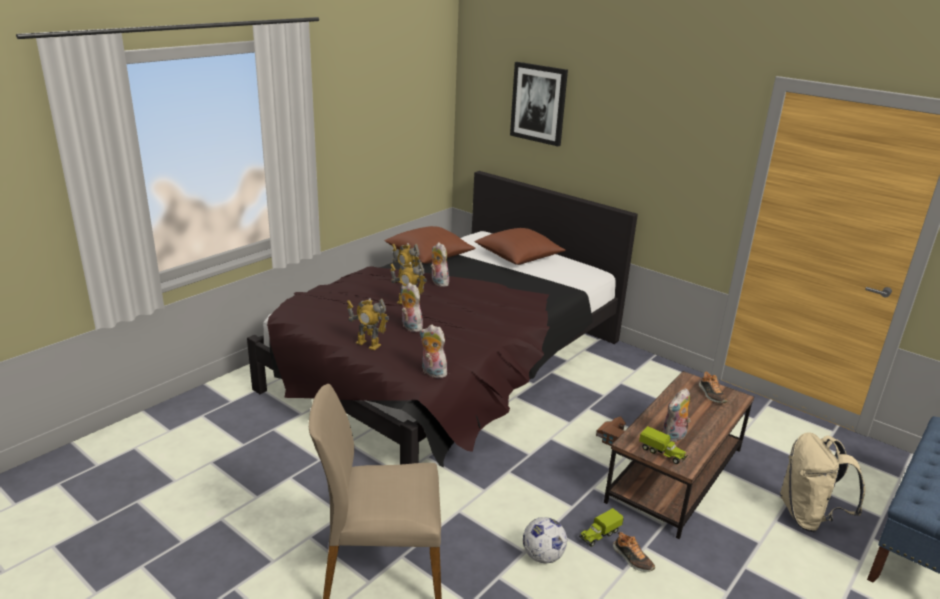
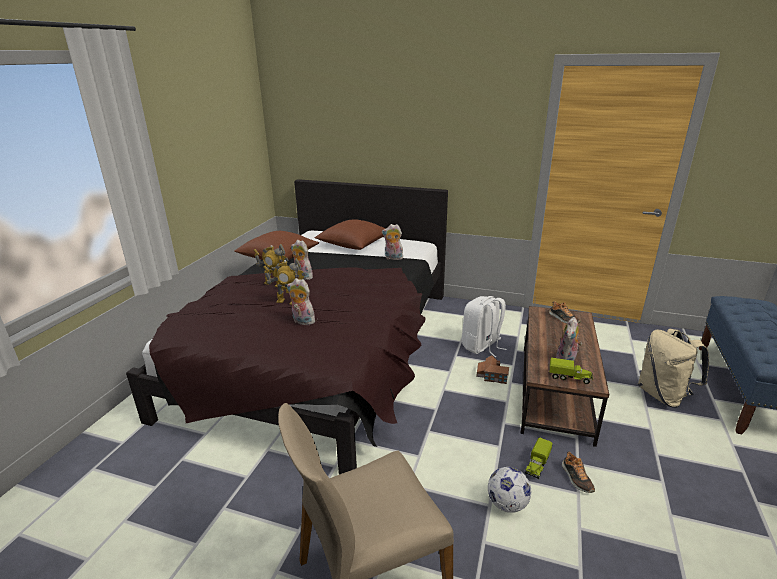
camera: 20 degrees left, 0 degrees up
(368, 344) = (271, 347): toy robot -> none
(432, 373) = (351, 359): plush toy -> plush toy (393, 258)
(538, 103) = (345, 110): picture -> none
(625, 407) = (481, 346): none -> white backpack
(632, 559) = (576, 478): shoe -> shoe turned 45 degrees clockwise

